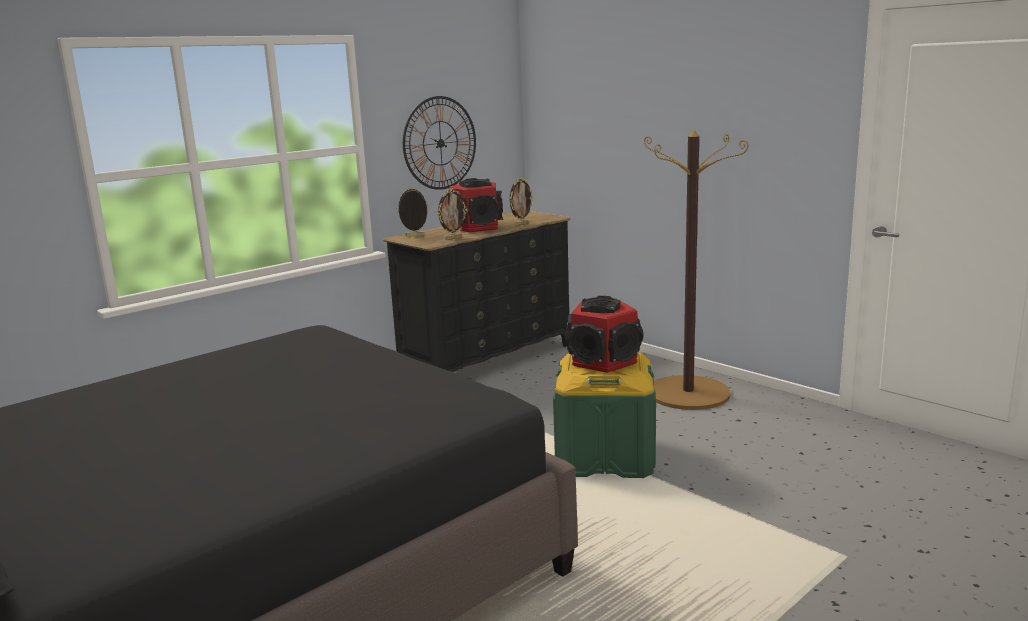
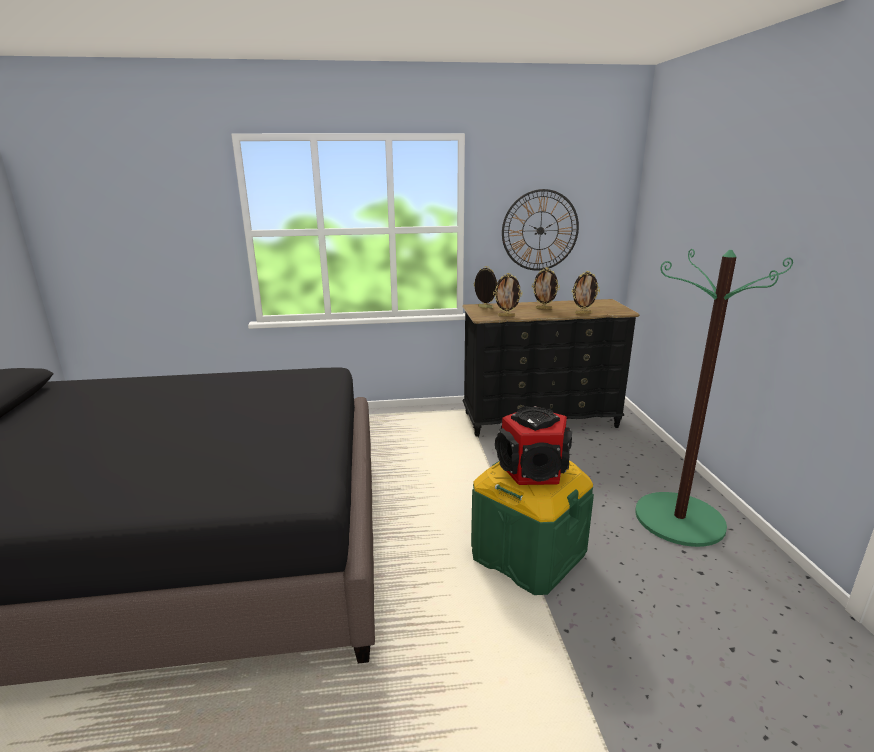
camera: 35 degrees right, 5 degrees up
(477, 227) = (544, 309): speaker -> picture frame
(688, 393) = (679, 519): brown clothes rack -> green clothes rack

